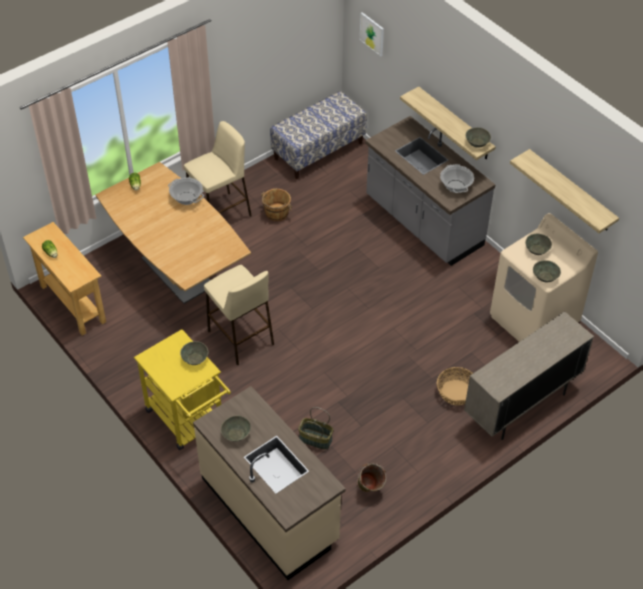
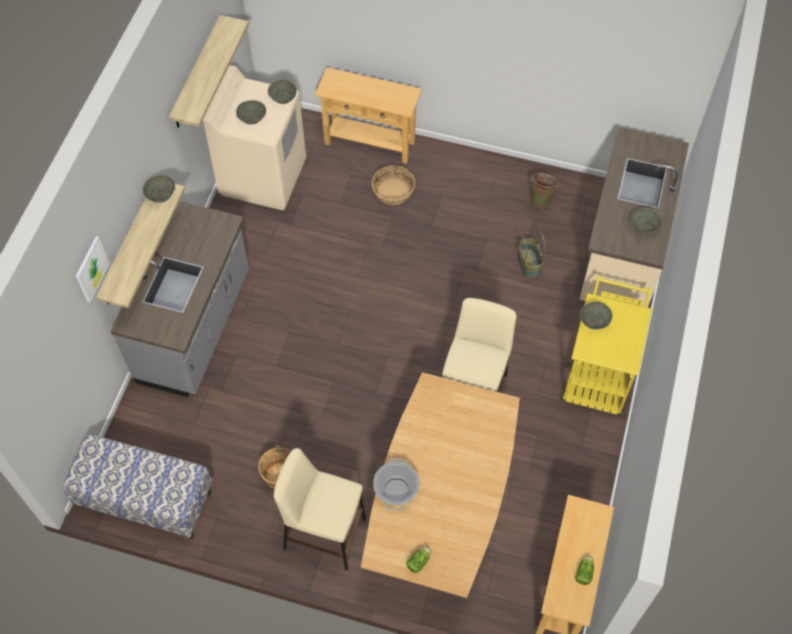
camera: 125 degrees left, 10 degrees up
(372, 33) = (44, 371): picture -> picture (91, 269)
(455, 186) = (201, 230): cooking pot -> none
(521, 406) = (369, 142): beige cabinet -> beige console table

